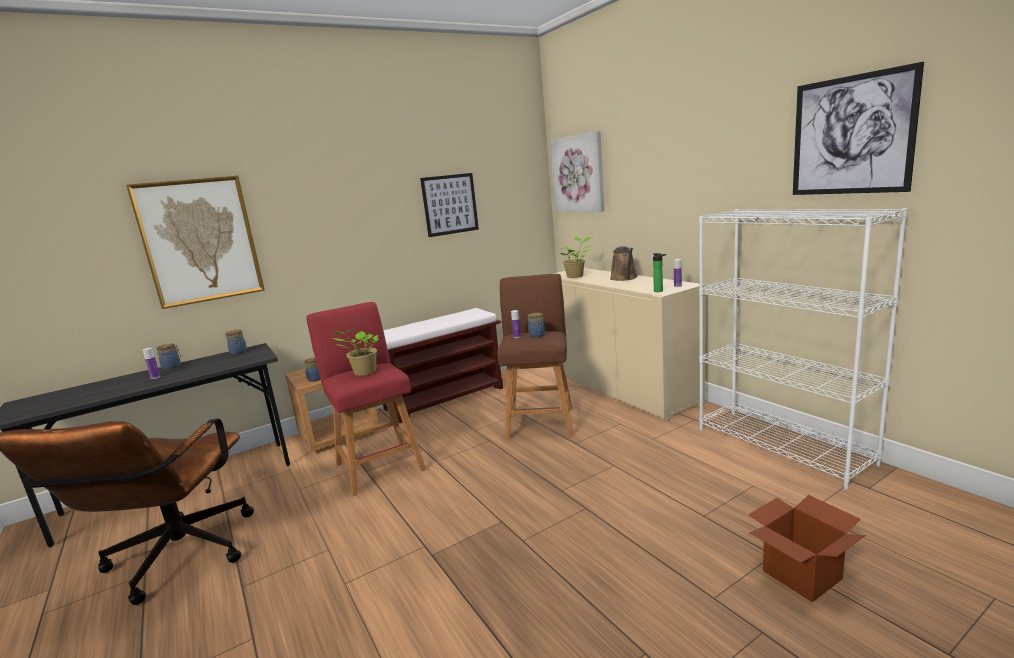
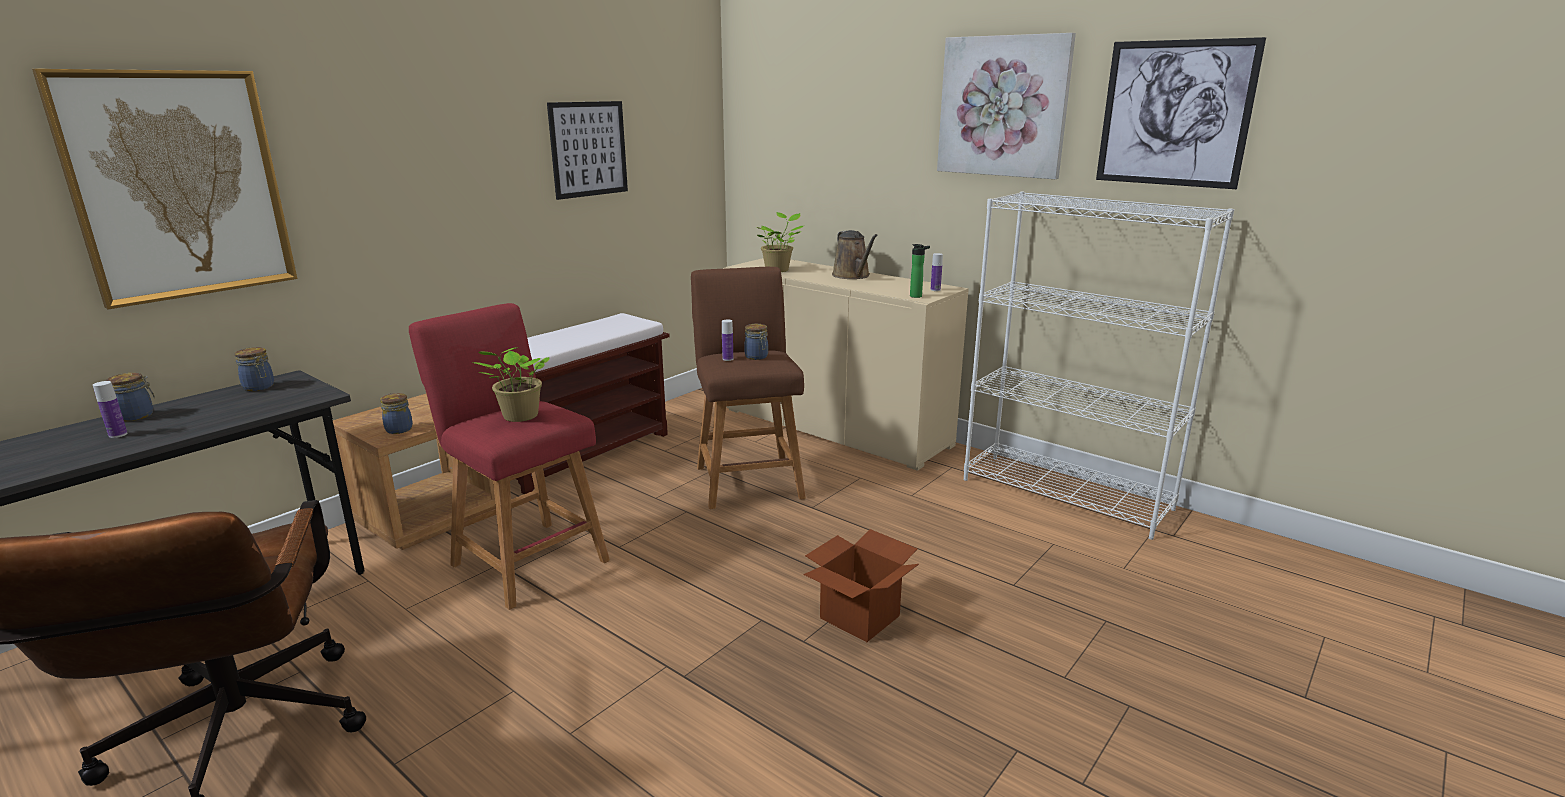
camera: 20 degrees left, 5 degrees up
(578, 174) = (776, 118): picture -> picture (1003, 106)
(802, 575) = (1144, 638): cardboard box -> cardboard box (860, 617)

